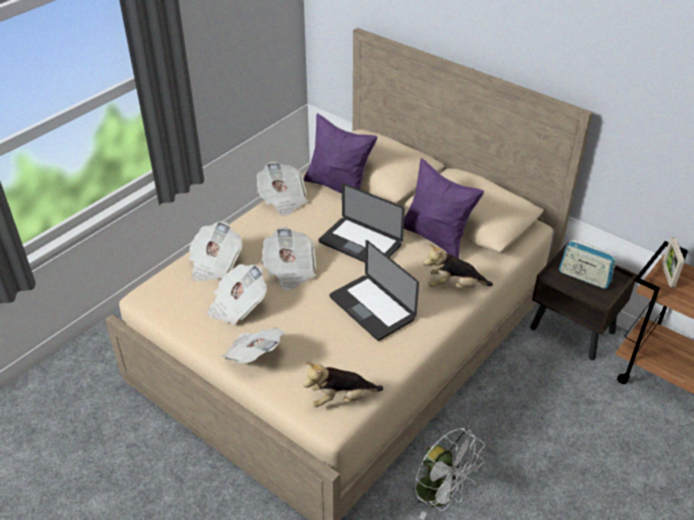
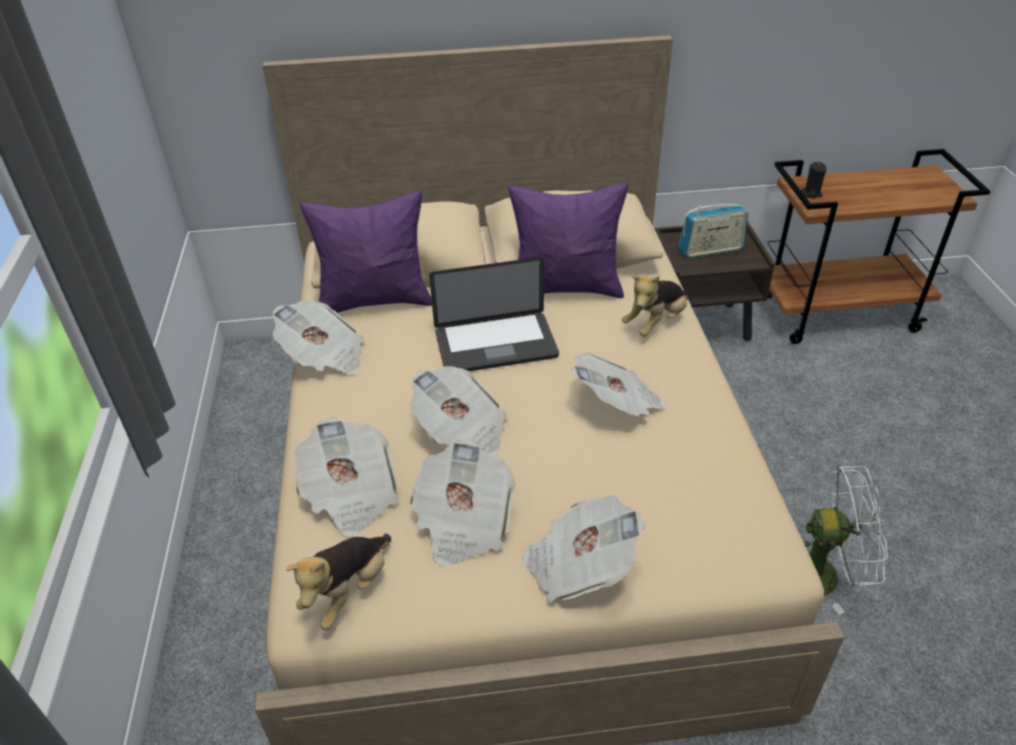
camera: 45 degrees left, 0 degrees up
(341, 399) = (746, 529): plush toy -> plush toy (348, 591)
(372, 308) = (617, 404): laptop -> newspaper
(667, 276) = (811, 193): picture frame -> black candle

